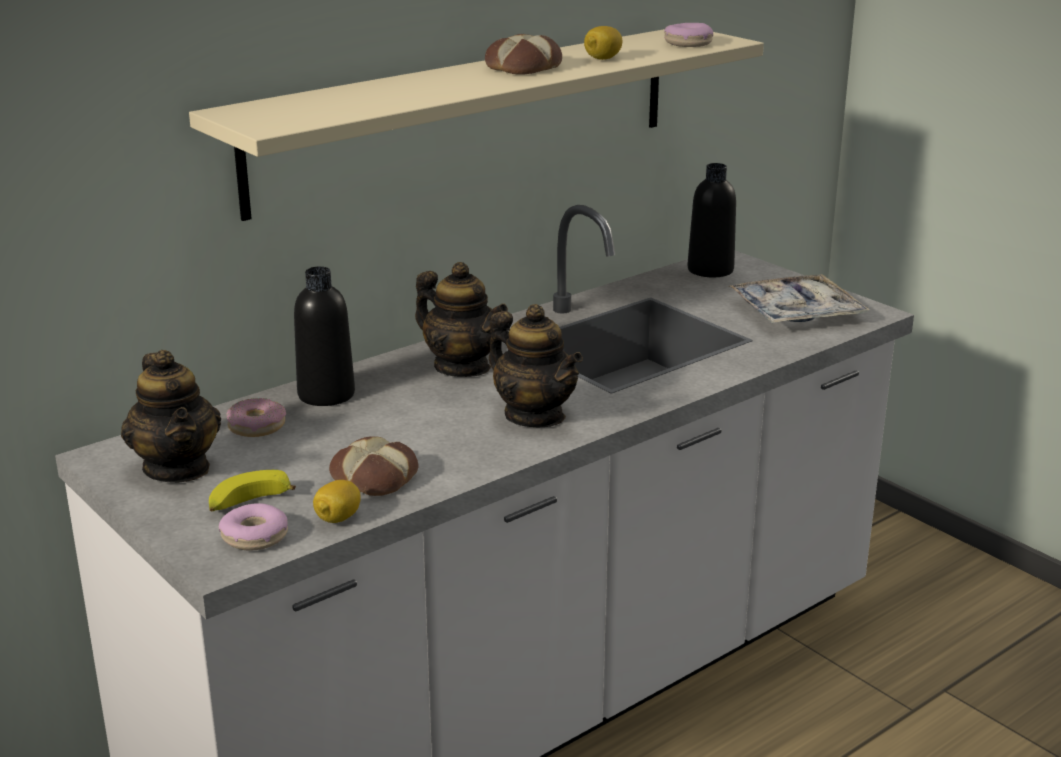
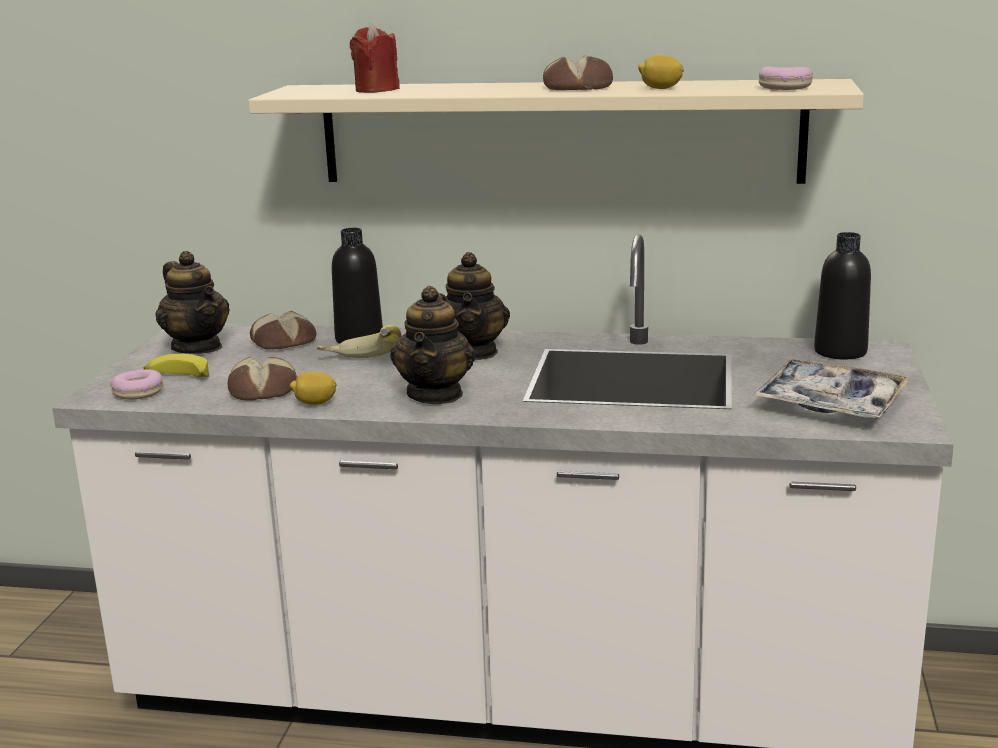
camera: 50 degrees right, 5 degrees down
(177, 468) = (197, 347): teapot -> teapot turned 60 degrees counterclockwise
(257, 426) = (284, 342): donut -> bread
(338, 519) = (191, 401): lemon -> lemon (315, 403)
(345, 102) = (377, 90): none -> red candle
(401, 418) = (360, 366): none -> banana

